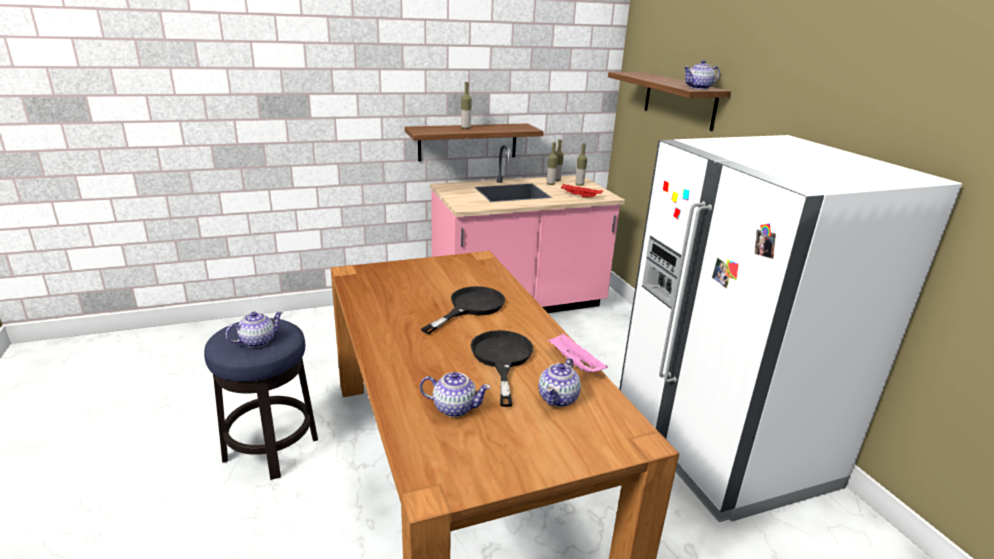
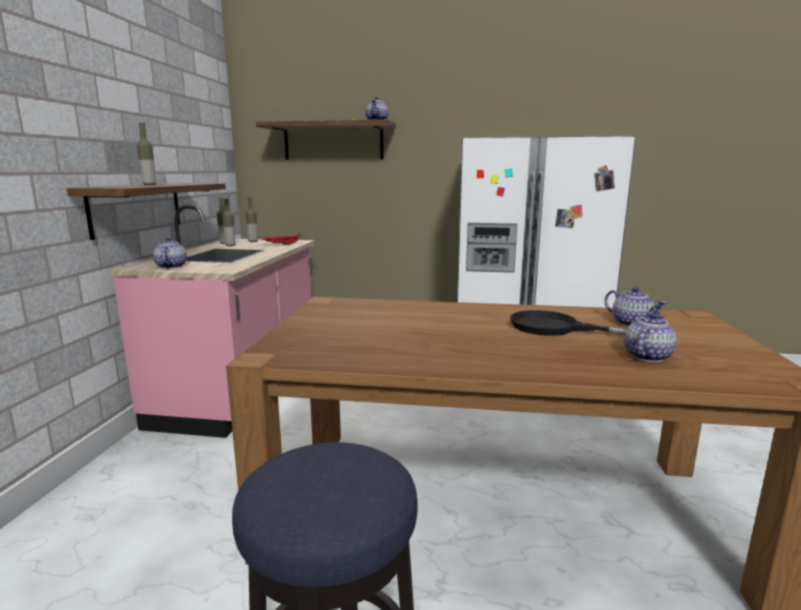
camera: 60 degrees left, 10 degrees down
(257, 341) = (352, 478): teapot -> teapot (170, 266)
(470, 307) = (439, 321): black frying pan -> none
(574, 363) = (573, 310): pink tray -> none

